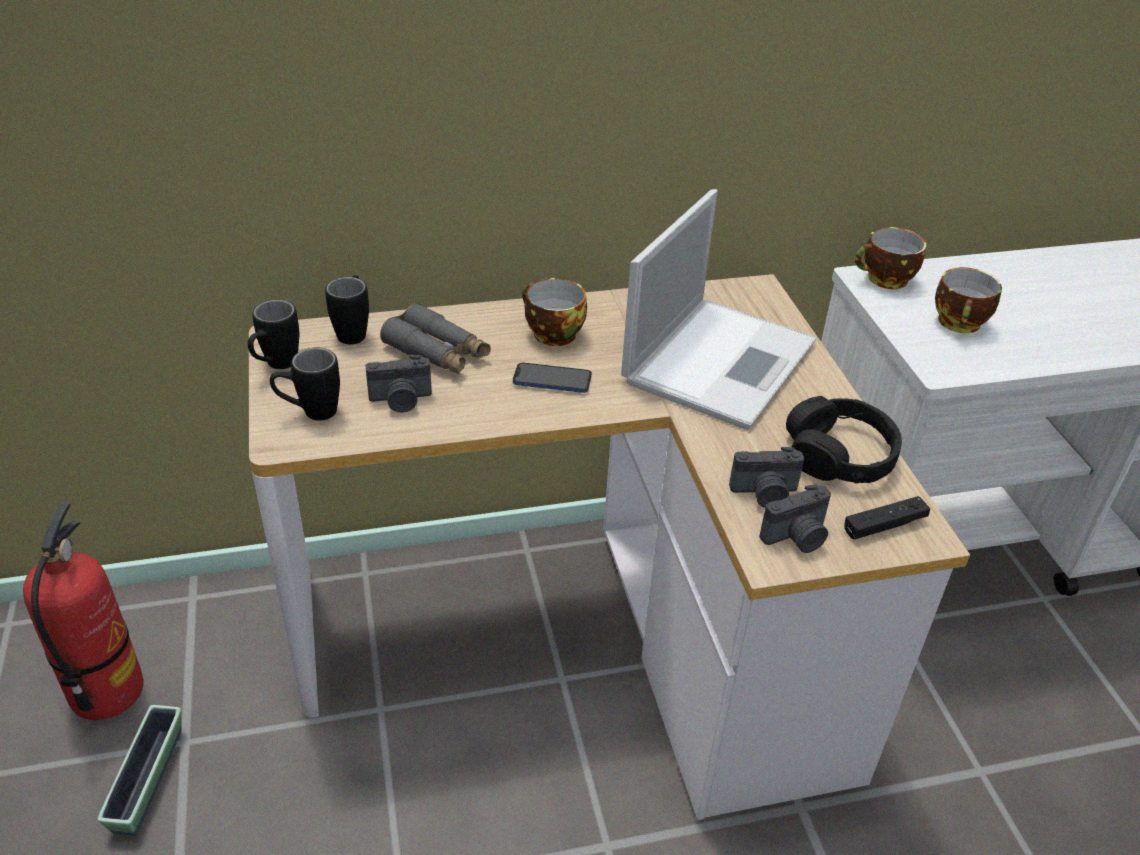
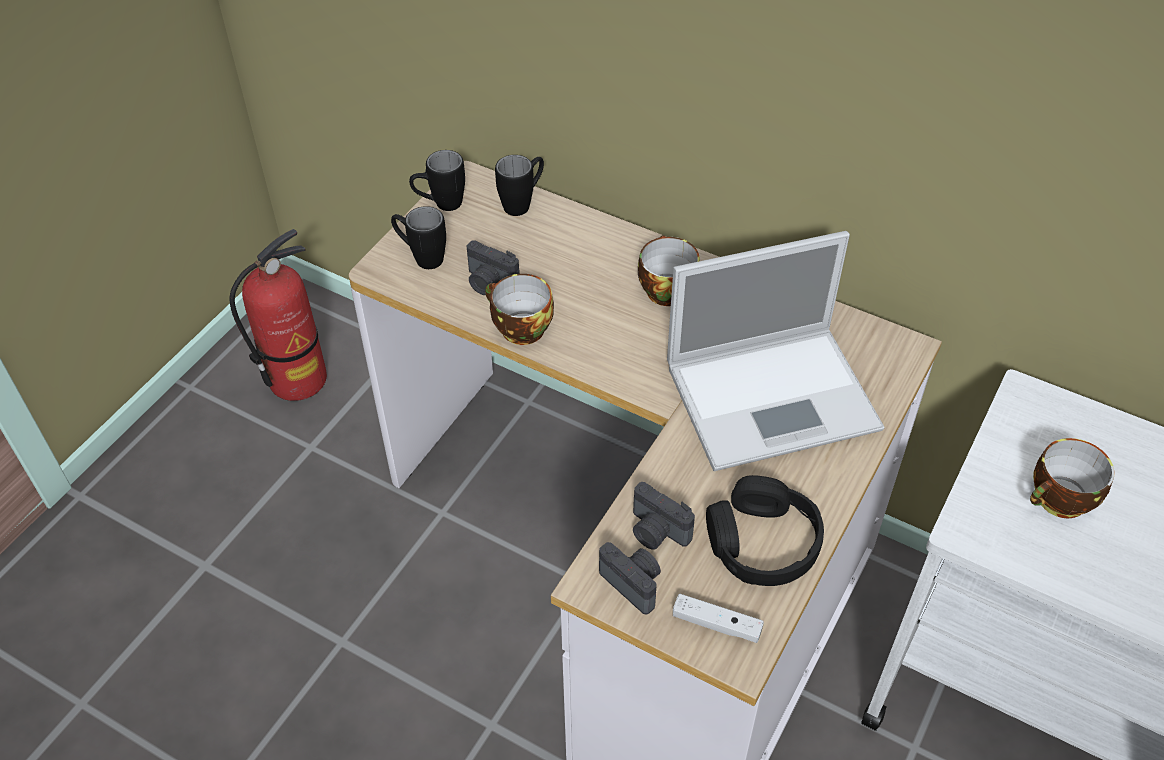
camera: 45 degrees right, 10 degrees up
(148, 780) = (270, 457): planter -> none
(437, 352) = (560, 256): grey binoculars -> none
(552, 380) = (616, 331): phone -> none
(797, 537) = (634, 583): camera -> camera turned 150 degrees counterclockwise
(884, 525) = (716, 624): black game controller -> white game controller
(885, 280) = (1045, 411): cup -> cup (519, 329)

